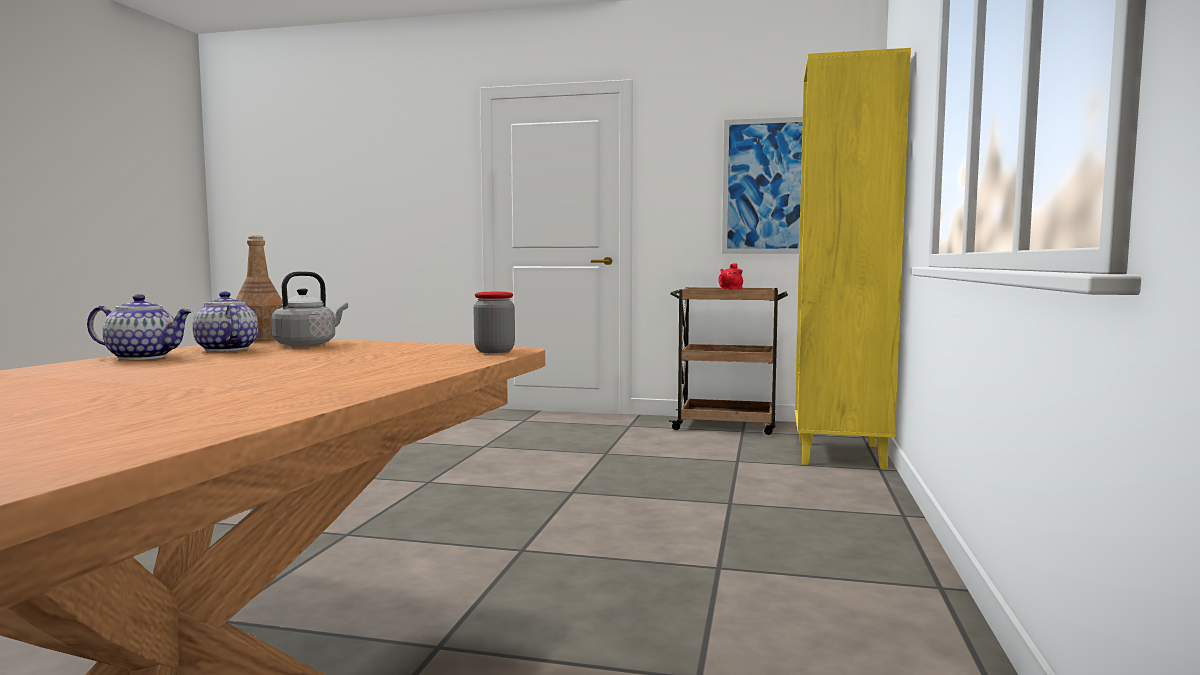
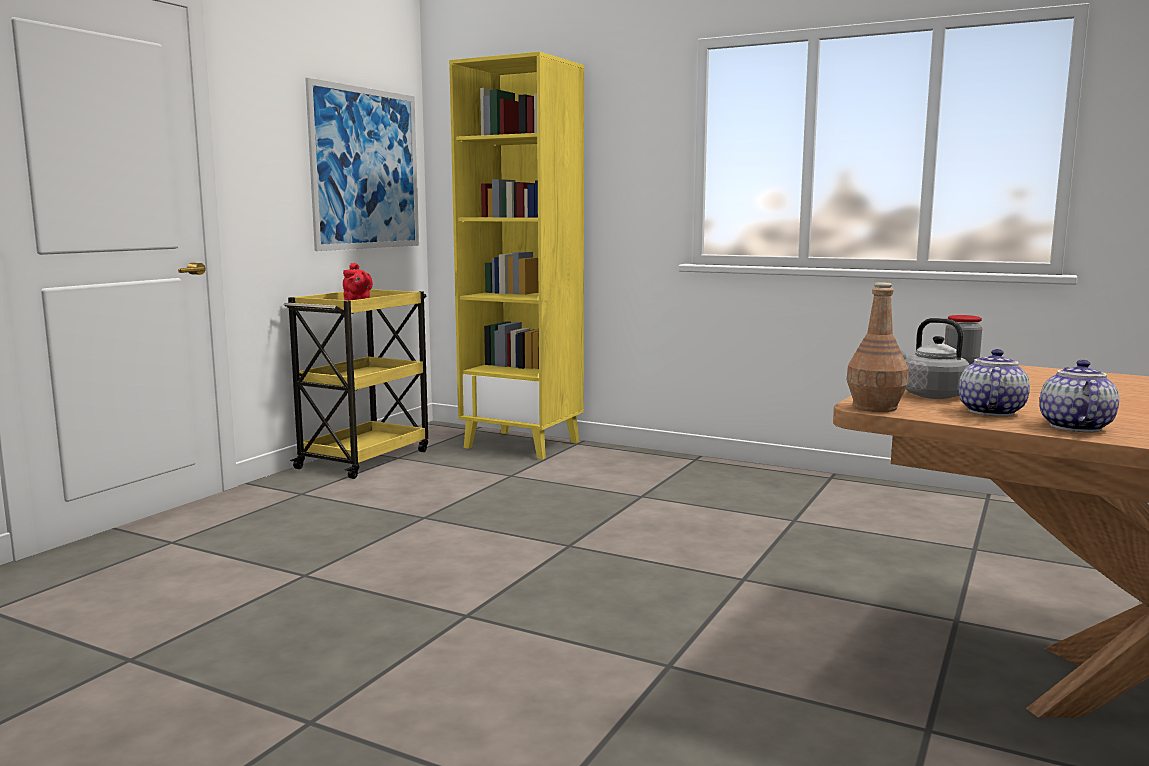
camera: 75 degrees left, 5 degrees up
(225, 349) = (989, 411): teapot -> teapot turned 135 degrees clockwise
(727, 426) = (365, 459): brown cart -> yellow cart

